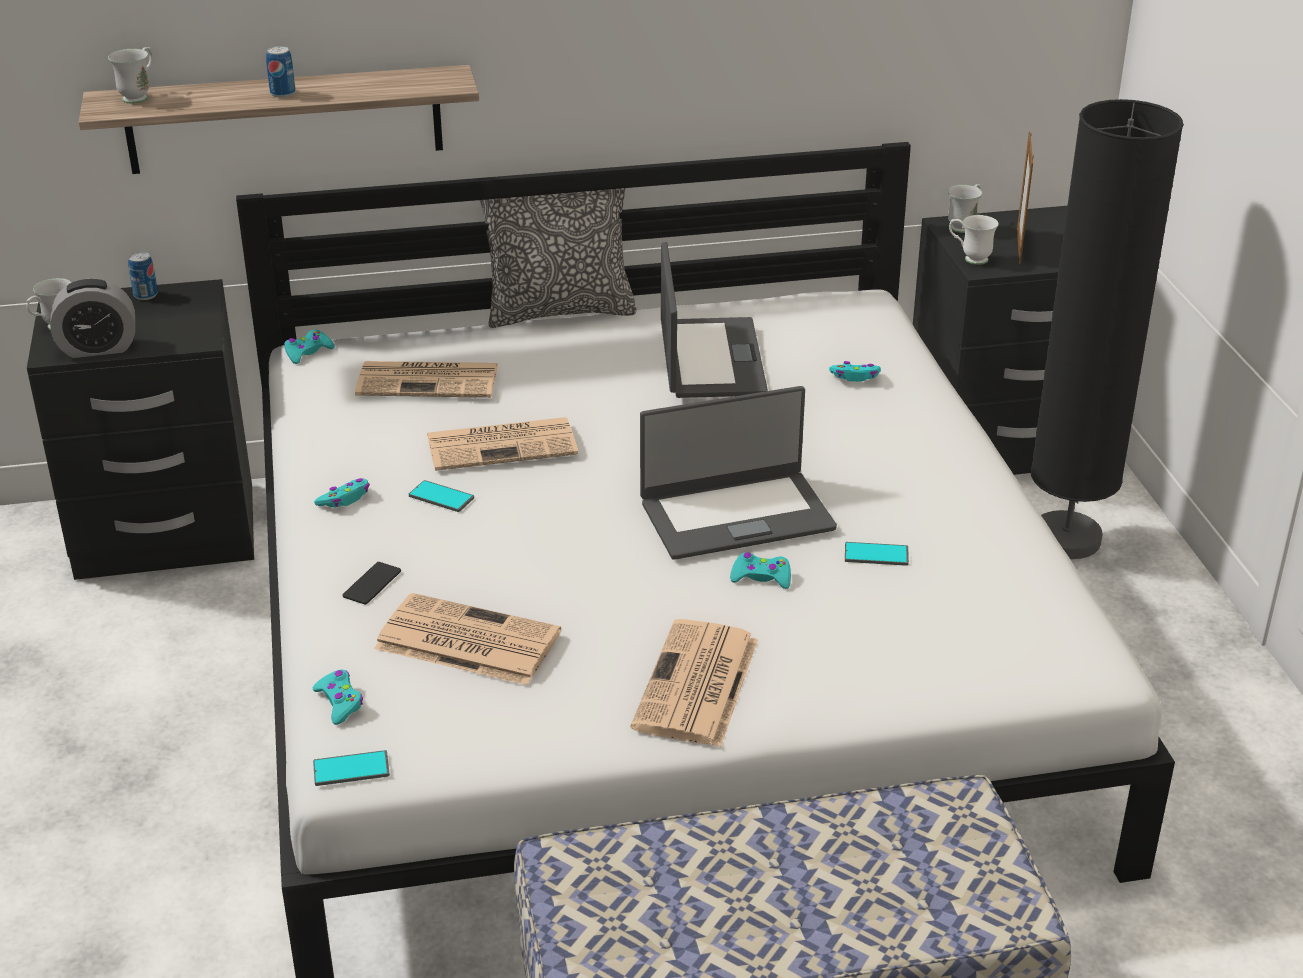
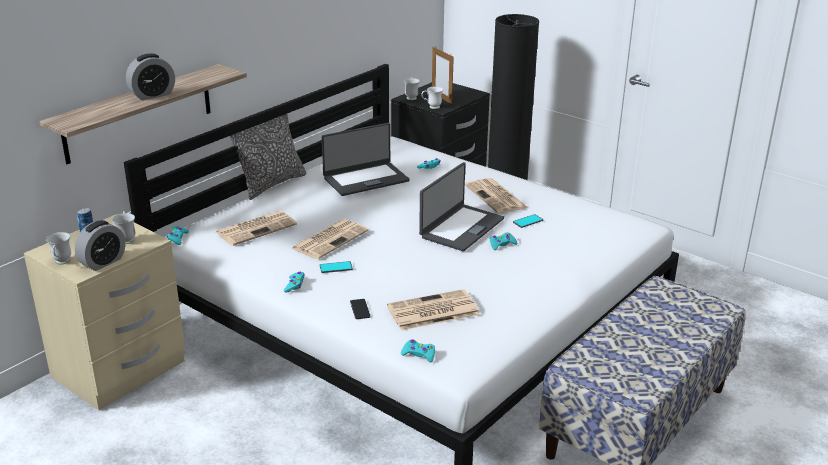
camera: 40 degrees left, 5 degrees down
(139, 96) = (77, 114): white mug -> white mug (127, 238)
(166, 533) = (120, 370): black nightstand -> beige nightstand
(283, 93) = (152, 95): can -> alarm clock
(351, 769) = (462, 373): phone -> none
(697, 686) = (537, 287): newspaper -> newspaper (496, 197)
(709, 359) = (365, 179): laptop -> laptop turned 105 degrees clockwise

